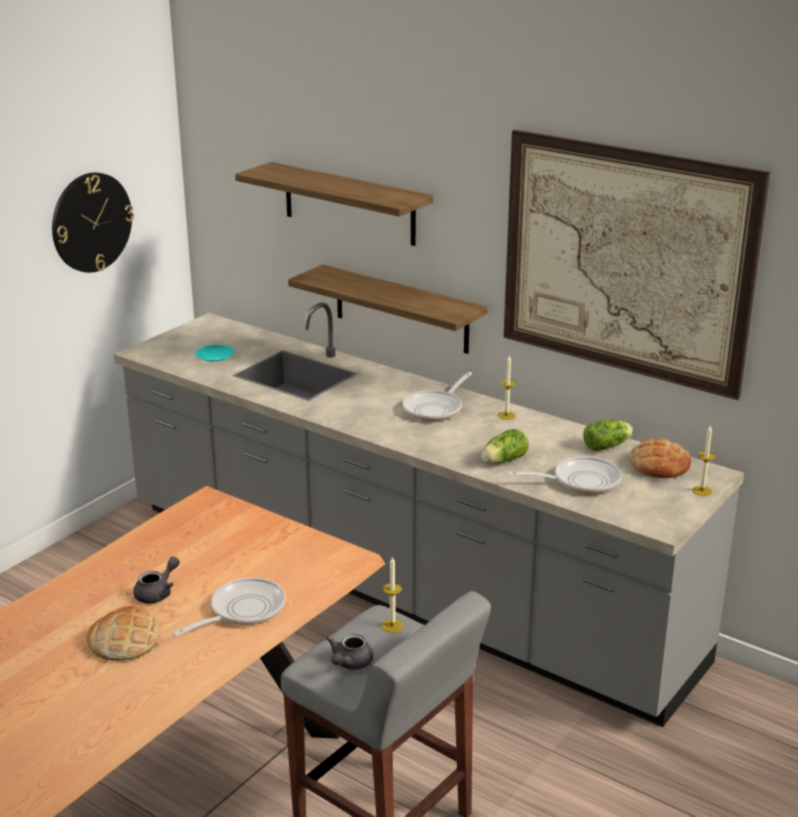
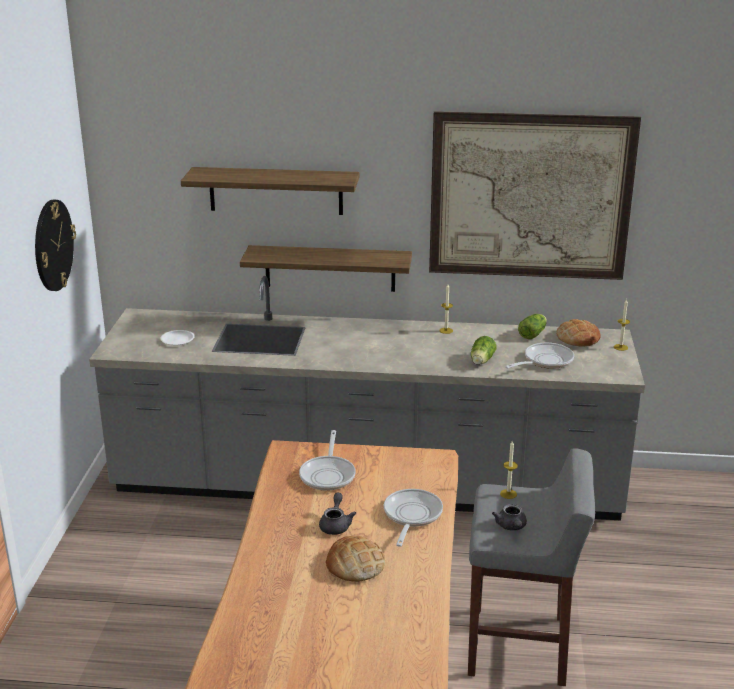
camera: 30 degrees left, 0 degrees up
(214, 355) = (177, 340): turquoise plate -> white plate
(435, 408) = (393, 338): frying pan -> frying pan (328, 474)

